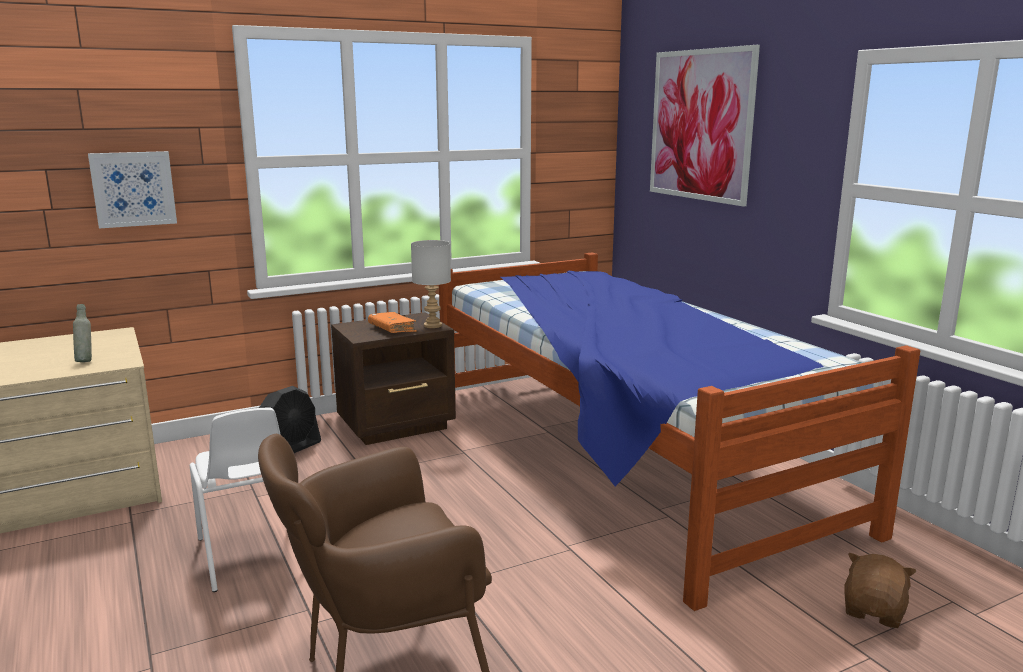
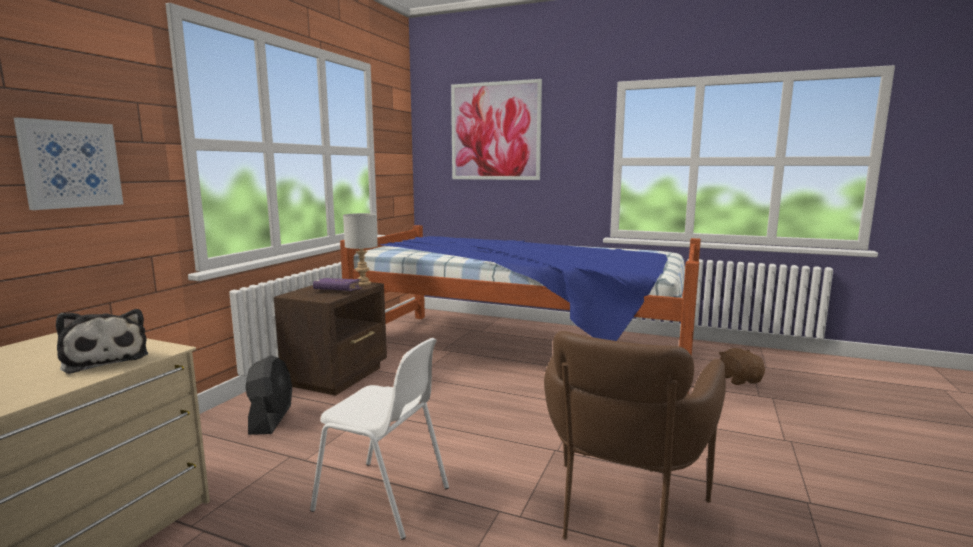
camera: 40 degrees left, 5 degrees down
(85, 361) = (105, 359): grey bottle -> plush toy
(392, 329) = (337, 290): orange book -> purple book

